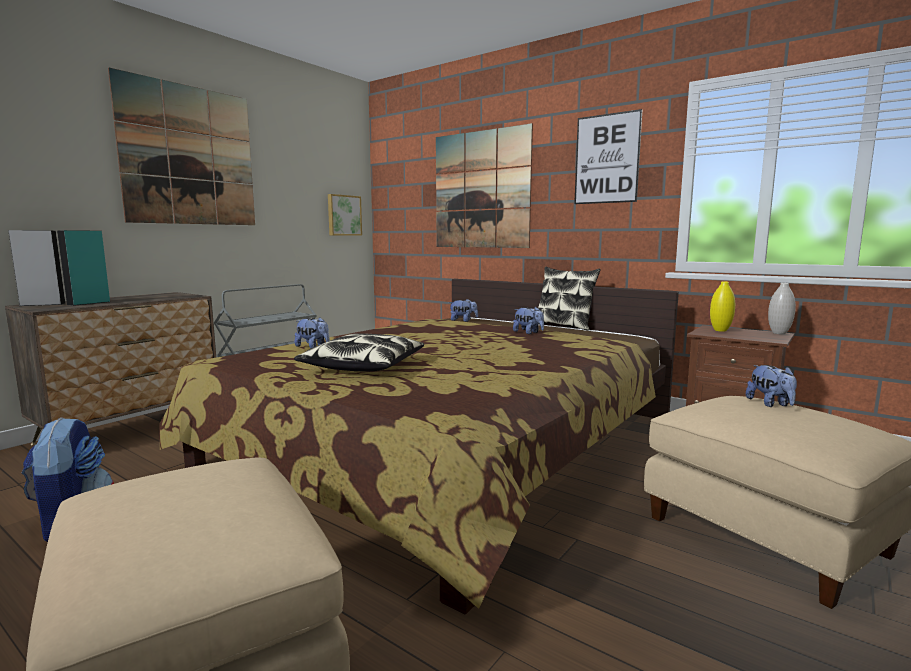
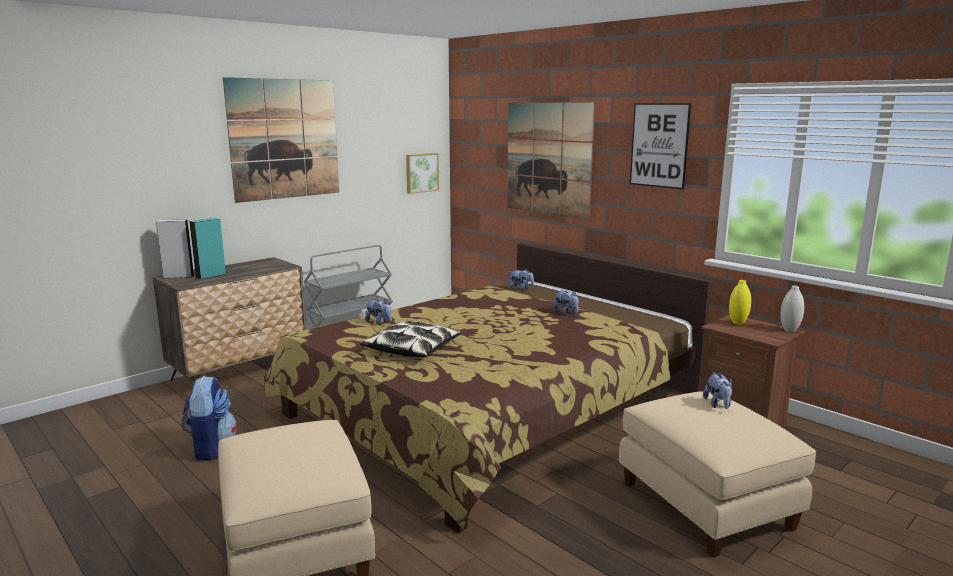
camera: 10 degrees right, 5 degrees up
(564, 326) = (613, 300): pillow -> none

